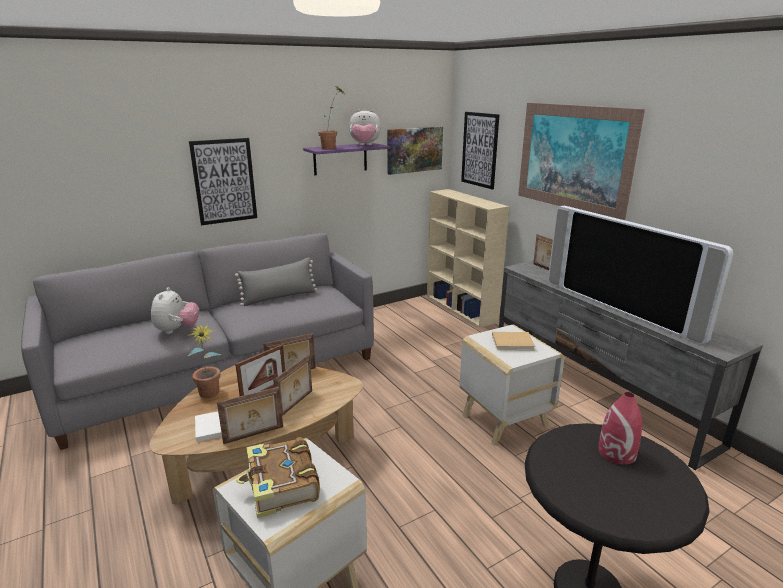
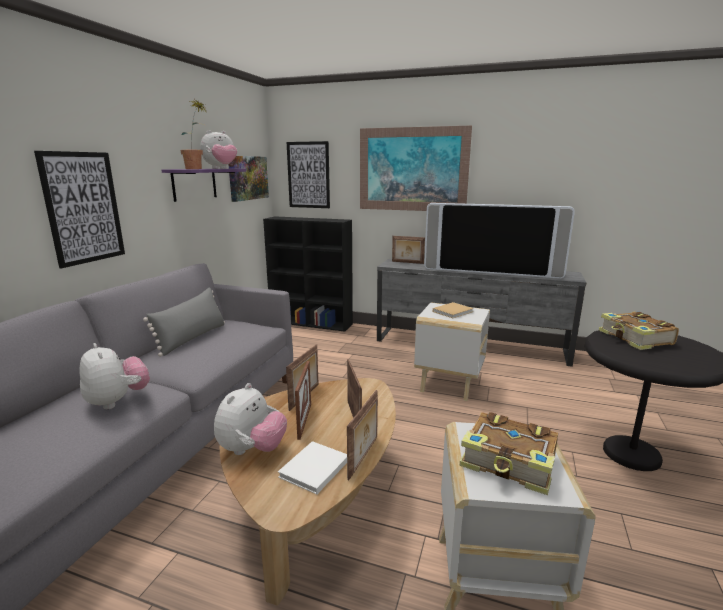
camera: 40 degrees left, 5 degrees down
(210, 396) = (252, 450): potted plant -> plush toy
(461, 308) = (312, 323): beige bookcase -> black bookcase
(617, 453) = (635, 339): red vase -> book

